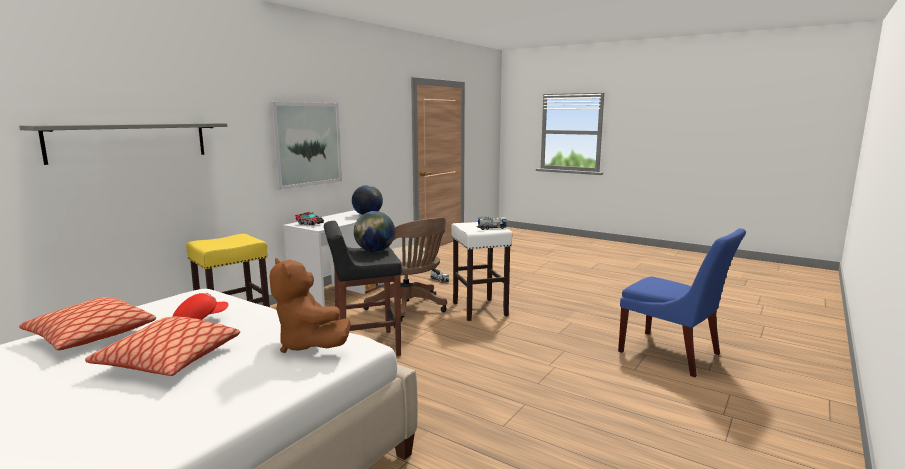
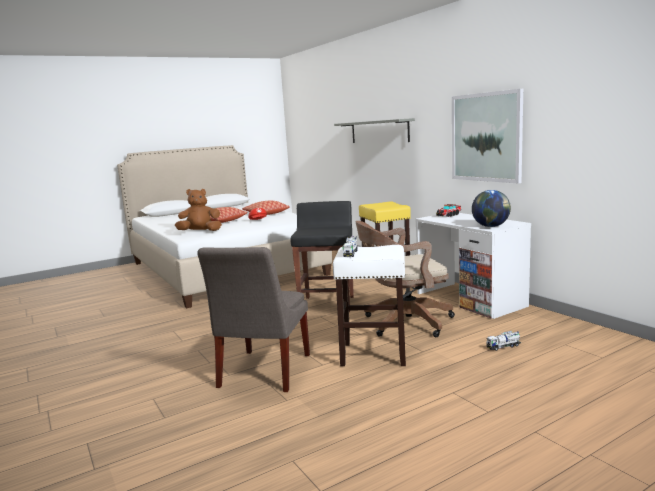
camera: 115 degrees right, 0 degrees up
(375, 251) = (328, 231): globe -> none
(546, 339) = (263, 372): none -> grey chair
(673, 354) = (139, 436): blue chair -> none

